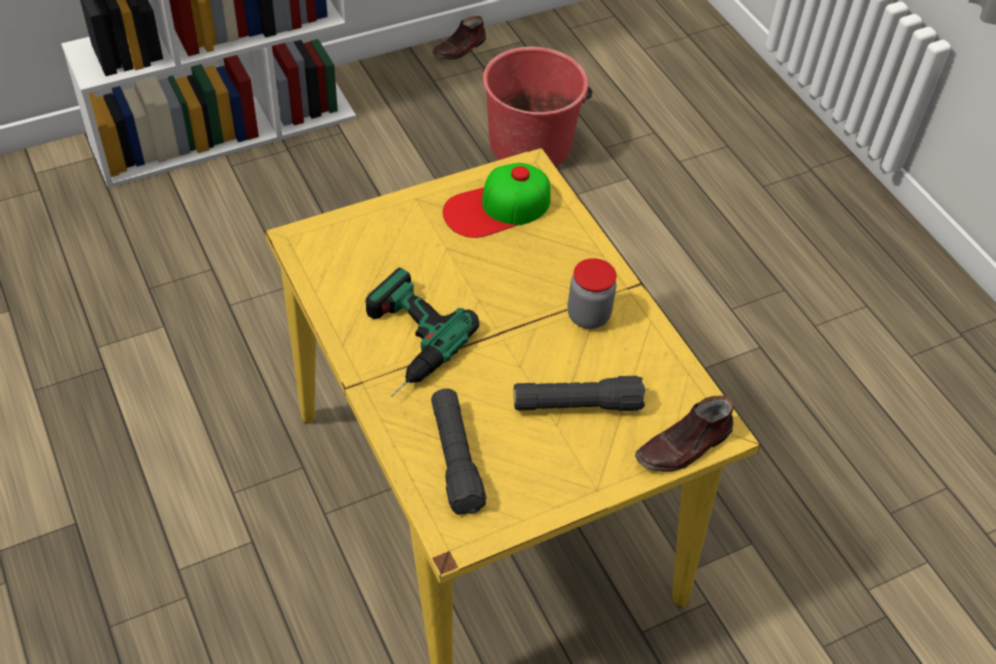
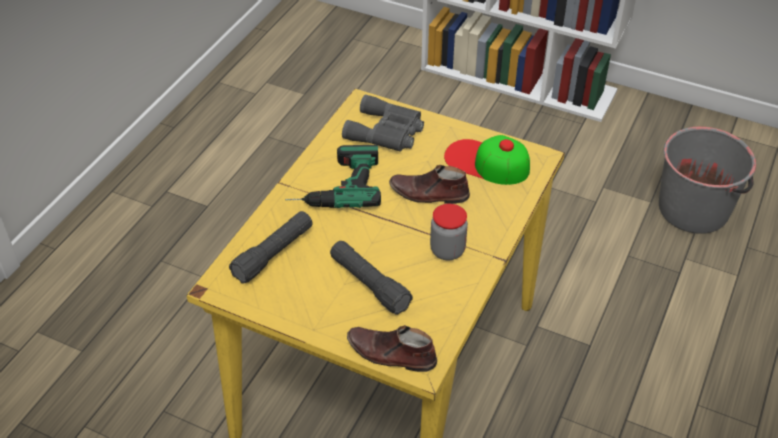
camera: 55 degrees right, 5 degrees down
(368, 250) = (386, 132): none -> grey binoculars
(460, 48) = (725, 126): brown shoe -> brown shoe (429, 194)
(530, 144) = (694, 209): red bucket -> grey bucket

